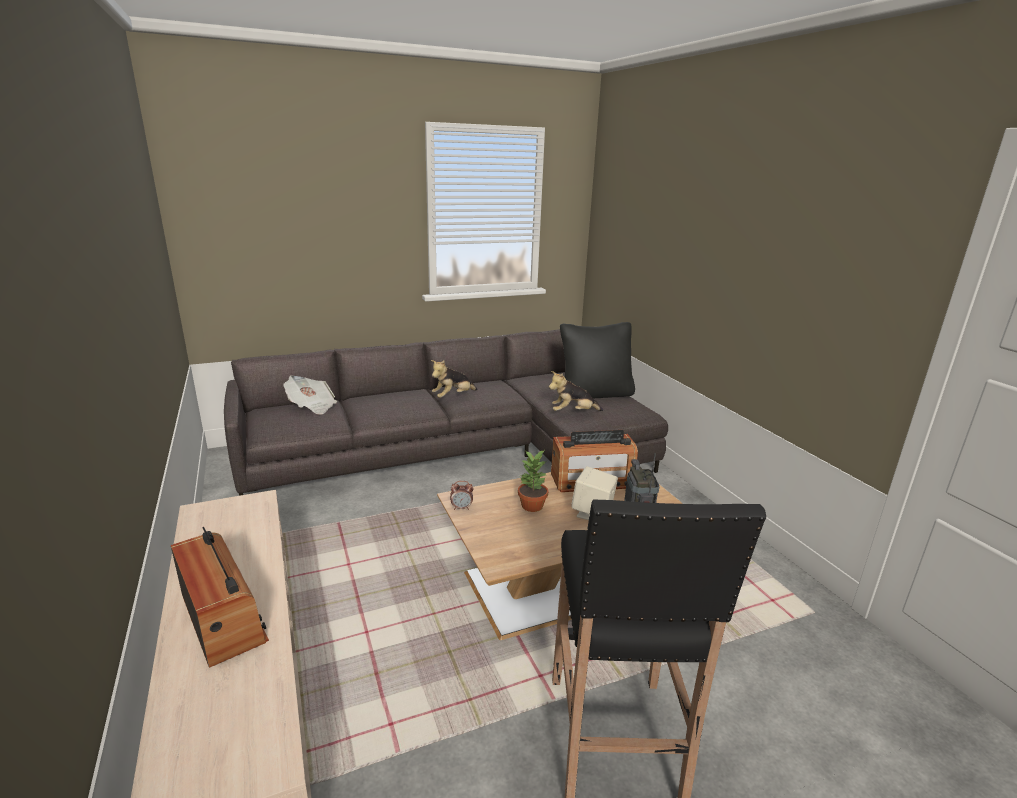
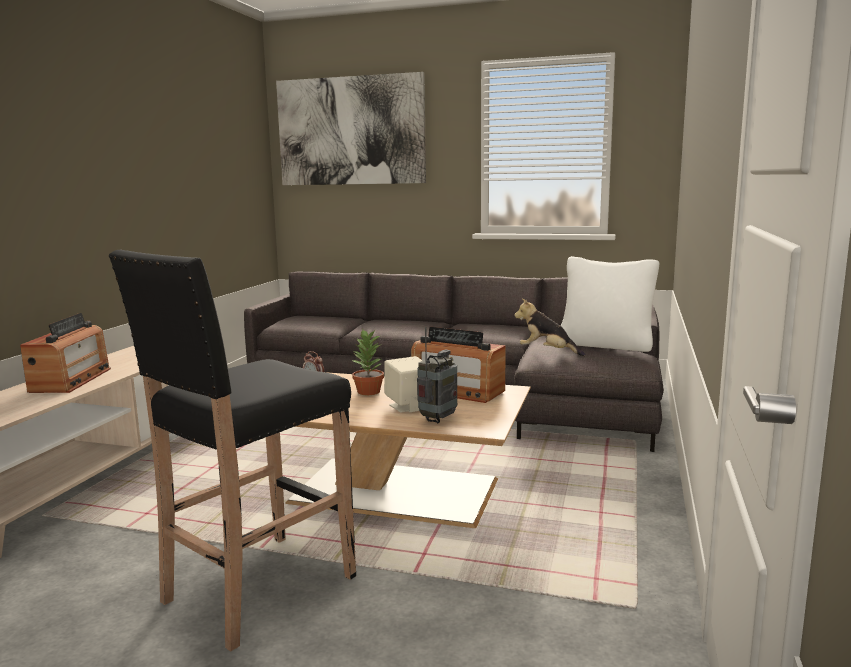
camera: 40 degrees right, 10 degrees down
(277, 188) = (351, 131): none -> picture
(312, 406) = (333, 317): newspaper -> none
(453, 396) = (453, 327): plush toy -> none
(594, 393) = (605, 345): black pillow -> white pillow

